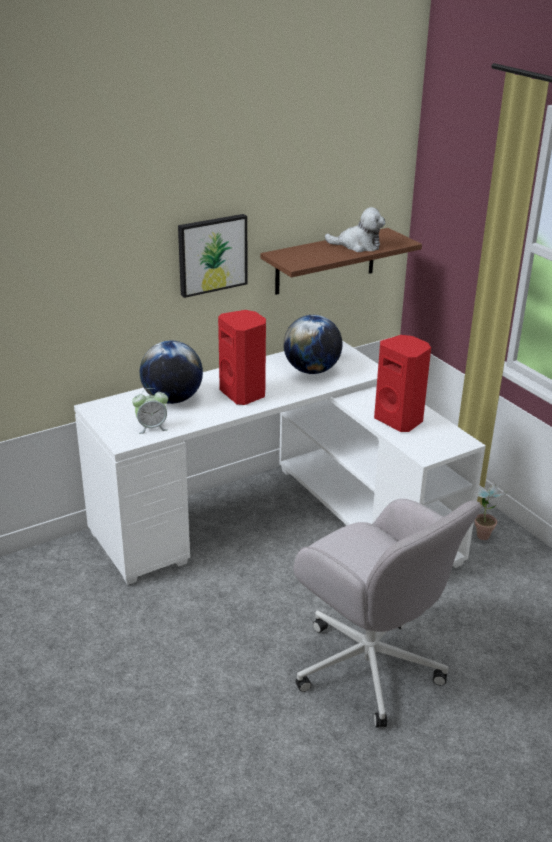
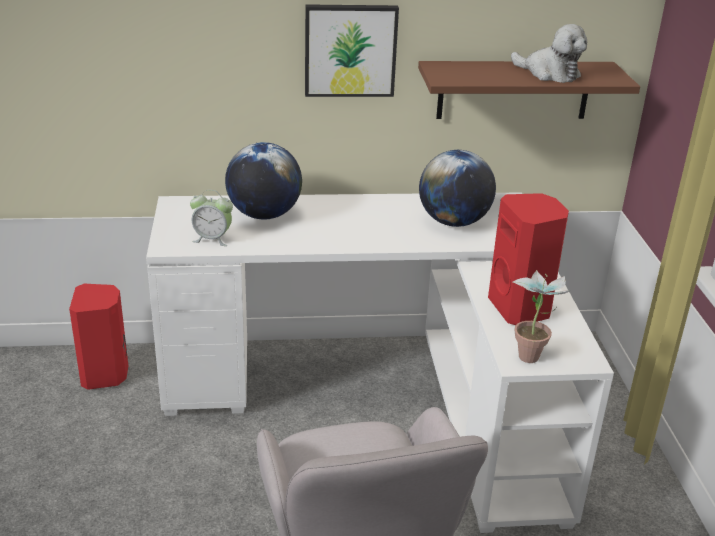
camera: 25 degrees right, 0 degrees up
(244, 394) = (349, 229): red speaker -> red speaker (105, 375)
(482, 533) = (630, 496): potted plant -> potted plant (532, 353)

